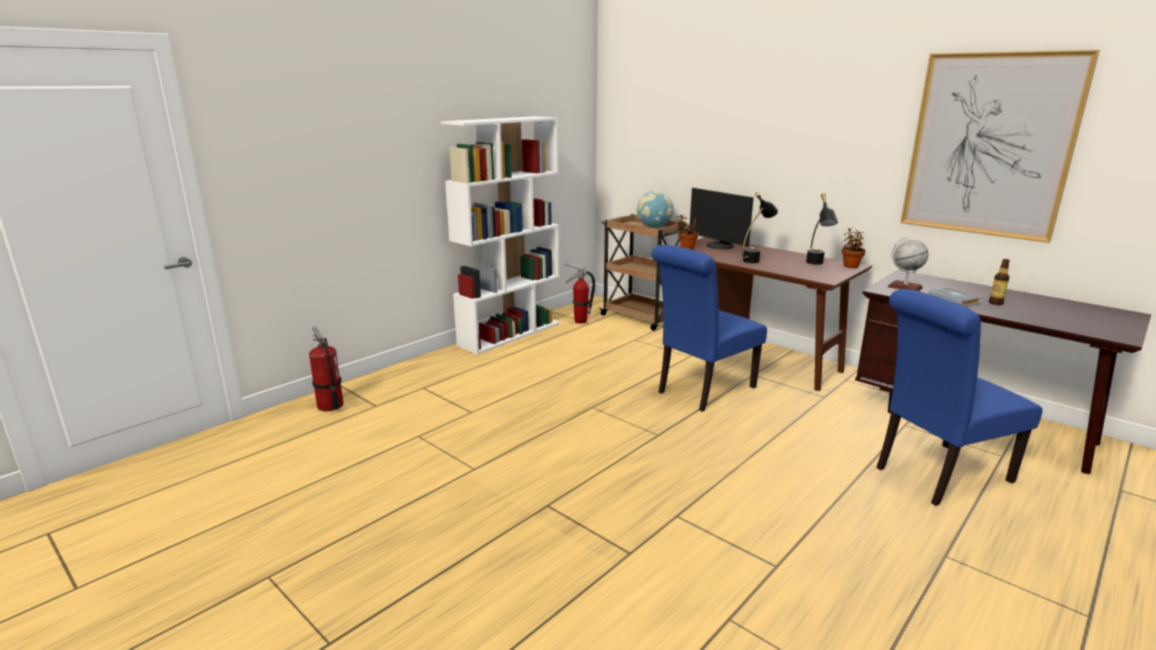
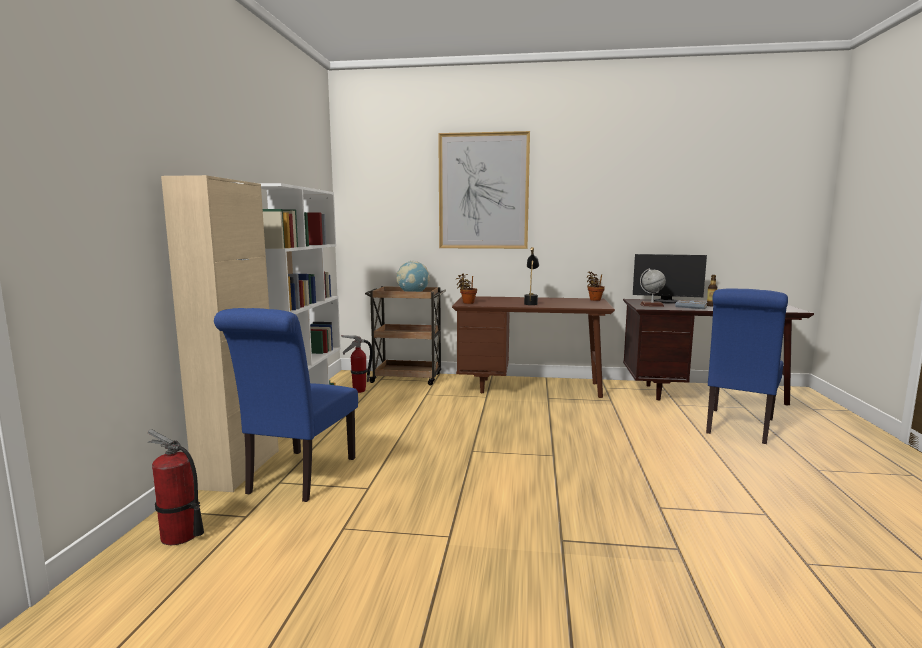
camera: 35 degrees left, 10 degrees down
(412, 369) = (239, 469): none -> beige cabinet
(702, 391) = (533, 417): blue chair -> blue chair (298, 478)
(719, 246) = (486, 299): monitor -> monitor (666, 302)
(816, 264) = (574, 301): black table lamp -> none
(989, 145) = (670, 206): picture -> picture (483, 191)

